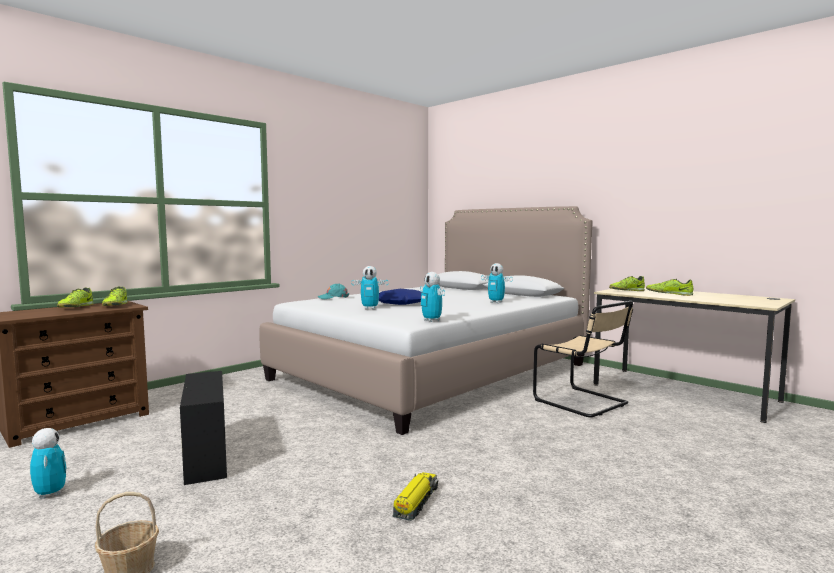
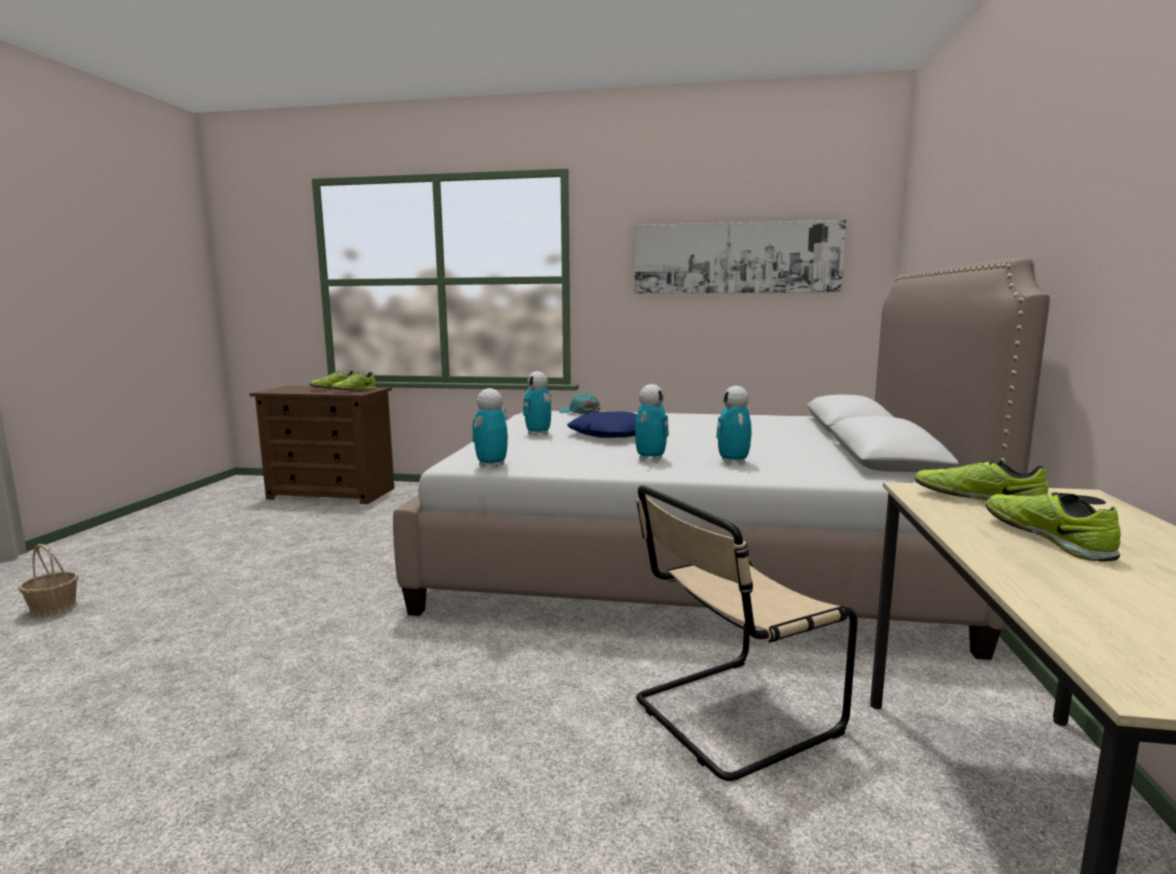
camera: 55 degrees right, 5 degrees up
(50, 494) = (185, 540): toy robot -> toy robot (650, 459)
(206, 456) = (284, 554): black storage box -> none
(363, 196) = (736, 258): none -> picture
(416, 502) = (201, 684): toy truck -> none
(583, 403) = (729, 717): beige chair -> beige chair turned 45 degrees clockwise

